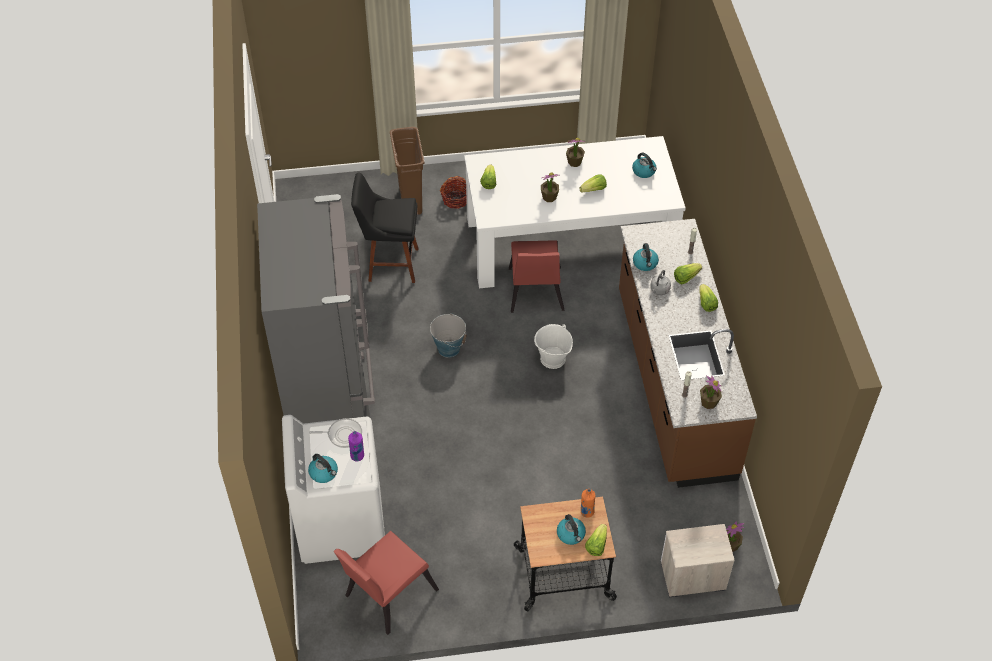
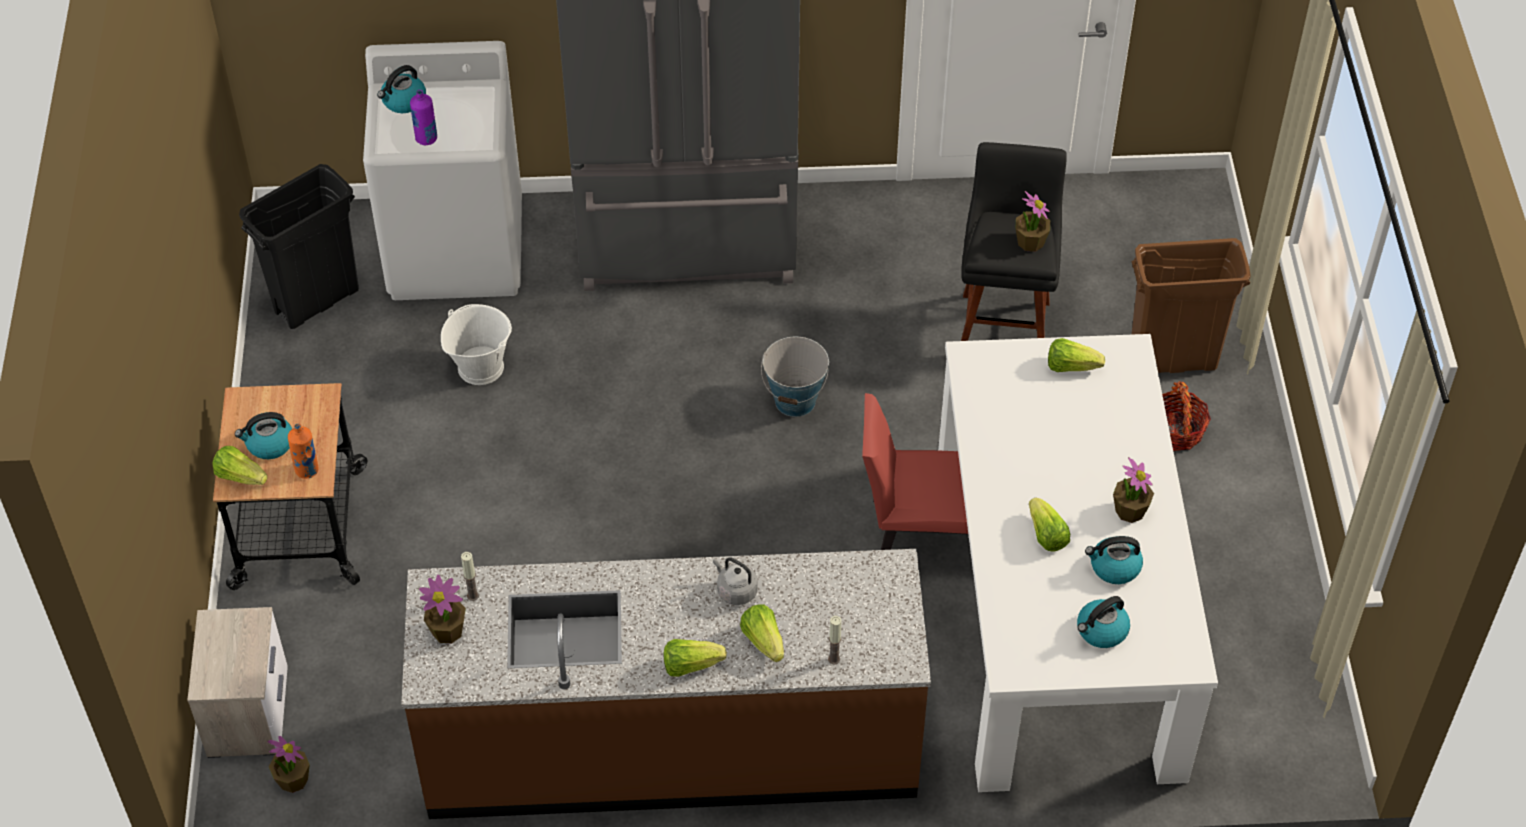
camera: 95 degrees right, 0 degrees up
(342, 435) = (470, 122): frying pan -> none
(386, 595) = (317, 301): red chair -> black trash can
(549, 197) = (1026, 459): potted plant -> potted plant (1030, 242)
(552, 359) = (754, 553): white bucket -> white bucket (480, 367)
(645, 263) = (808, 577): kettle -> kettle (1114, 567)

